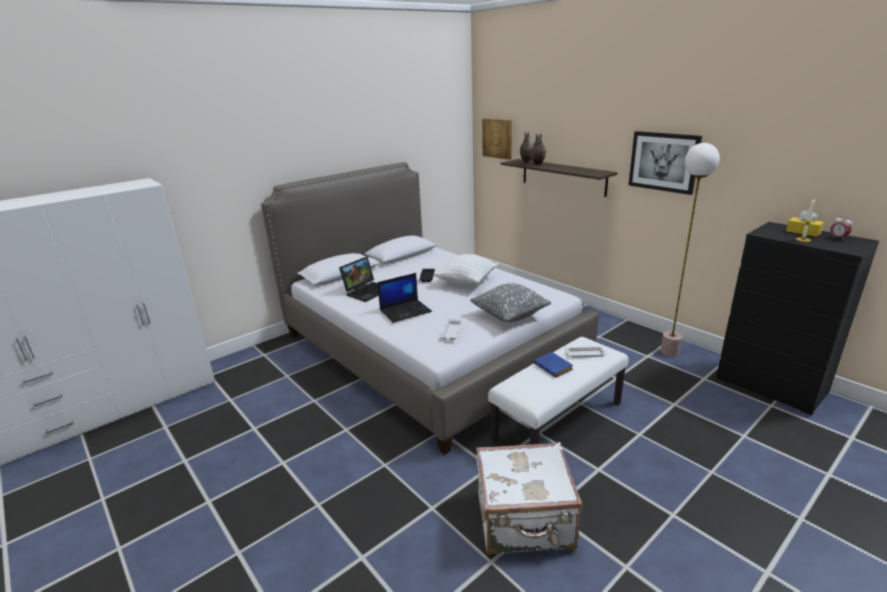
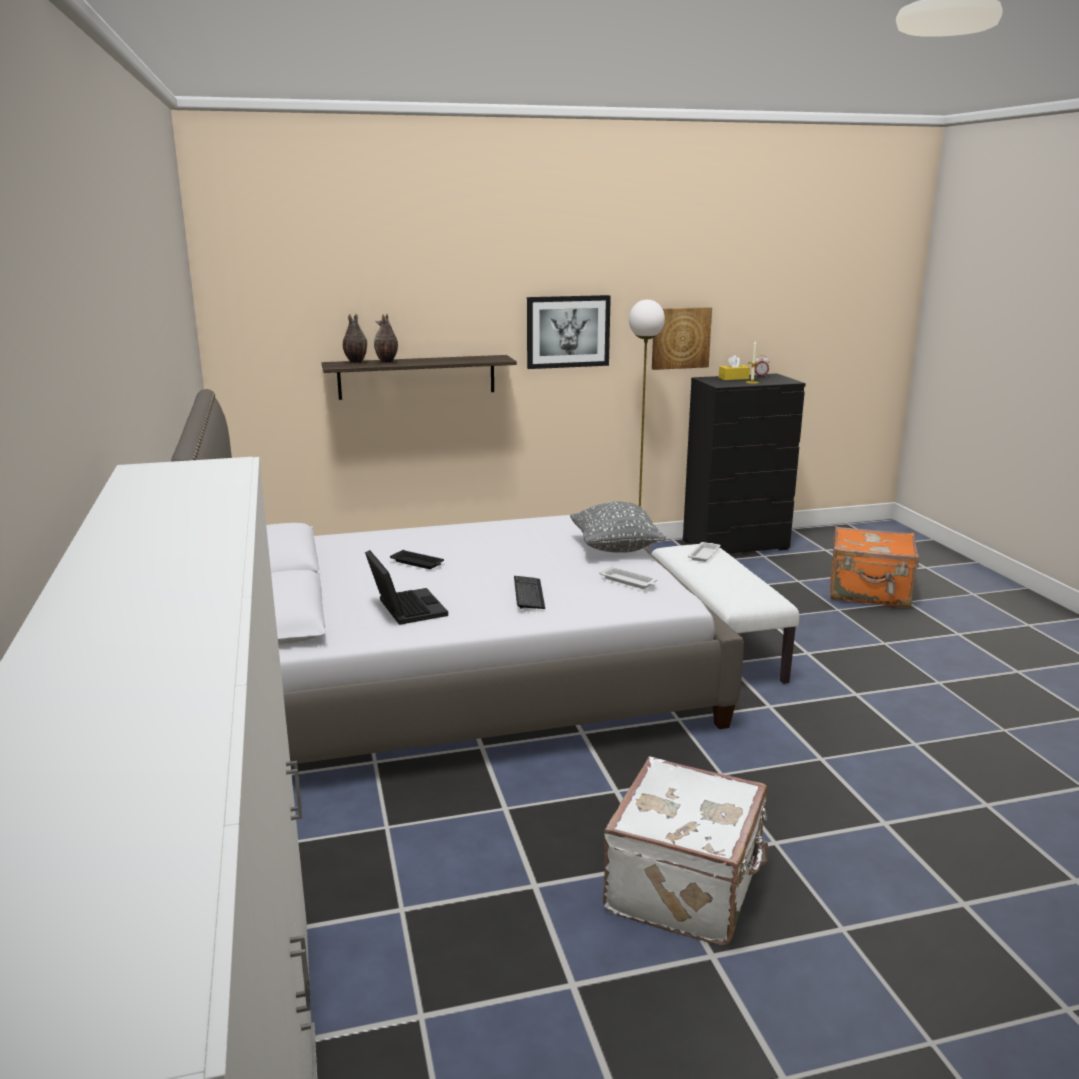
camera: 65 degrees left, 5 degrees down
(406, 311) = (529, 594): laptop -> keyboard
(466, 282) = (477, 546): white pillow -> none
(497, 138) = (269, 333): picture -> picture (680, 338)
(525, 522) = (866, 711): white suitcase -> white suitcase (687, 887)
(554, 368) = (719, 574): blue book -> none
(782, 486) = (869, 593): none -> orange suitcase

